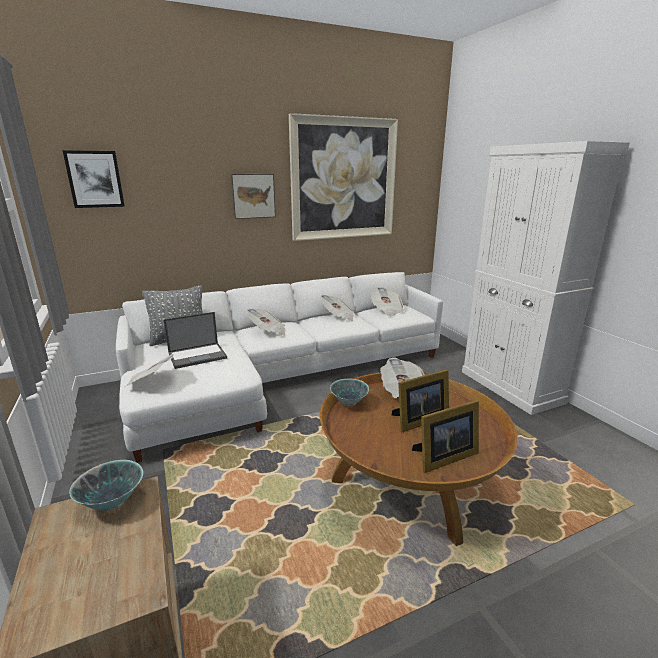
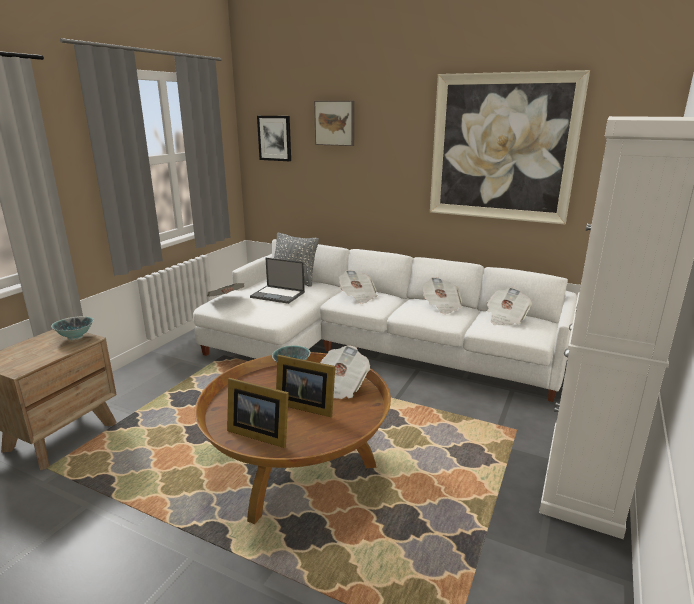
camera: 50 degrees right, 0 degrees up
(253, 196) = (394, 160): picture -> picture (335, 123)

